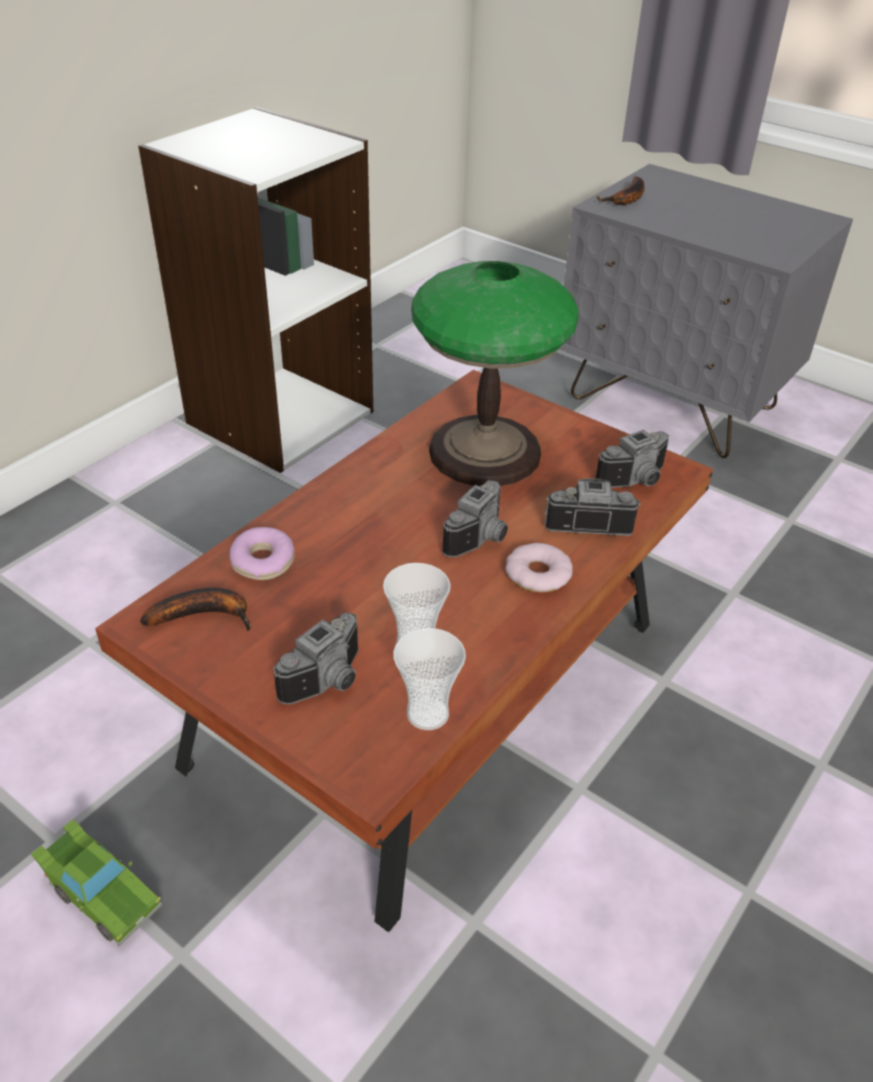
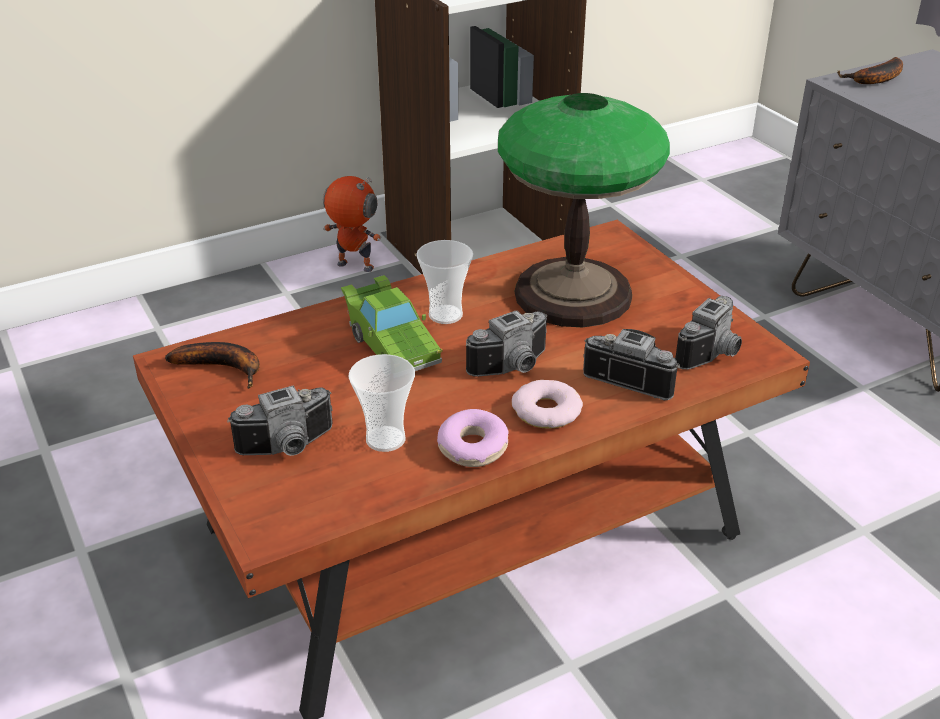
camera: 25 degrees right, 5 degrees down
(101, 894) = (93, 607): green toy car -> green toy car (391, 345)
(169, 459) = (354, 267): none -> toy robot
(262, 562) = (301, 338): donut -> donut (472, 448)
(427, 713) = (354, 497): cup -> cup (445, 315)
(637, 481) = (714, 354): camera -> camera turned 45 degrees counterclockwise

